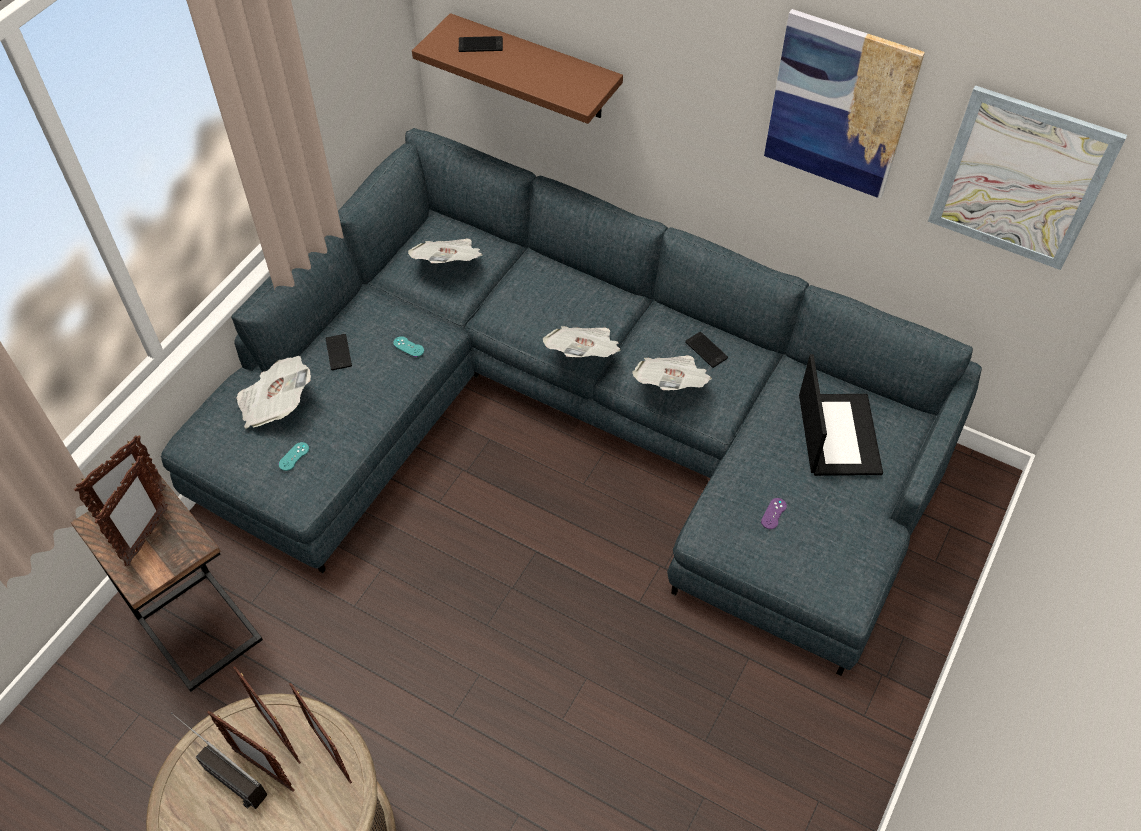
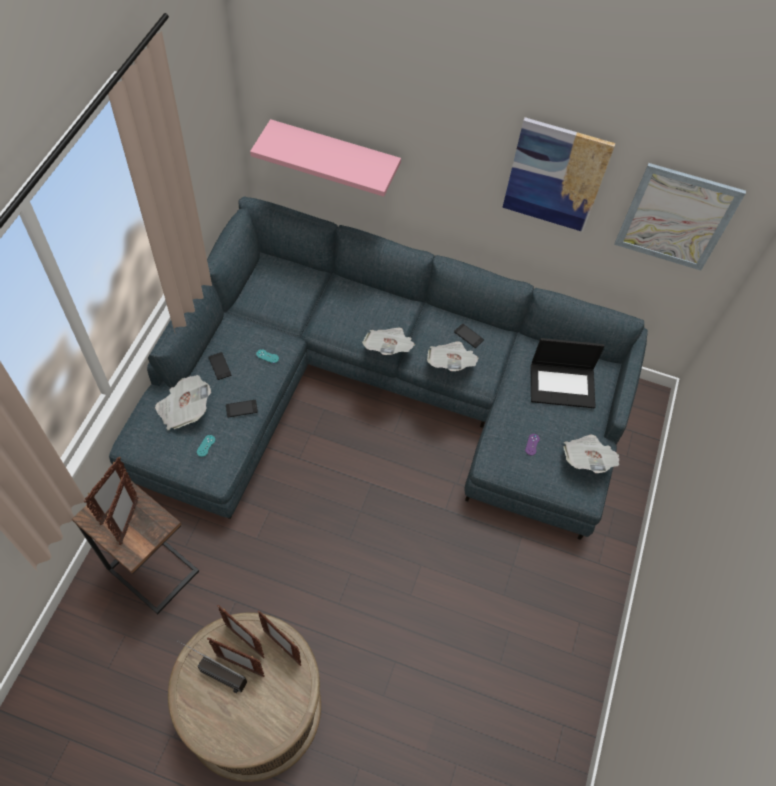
camera: 15 degrees left, 5 degrees up
(449, 264) = (282, 292): newspaper -> newspaper (587, 459)
(480, 45) = (298, 143): phone -> phone (241, 408)
(535, 68) = (335, 154): brown shelf -> pink shelf
(837, 434) = (563, 385): laptop -> laptop turned 105 degrees clockwise

